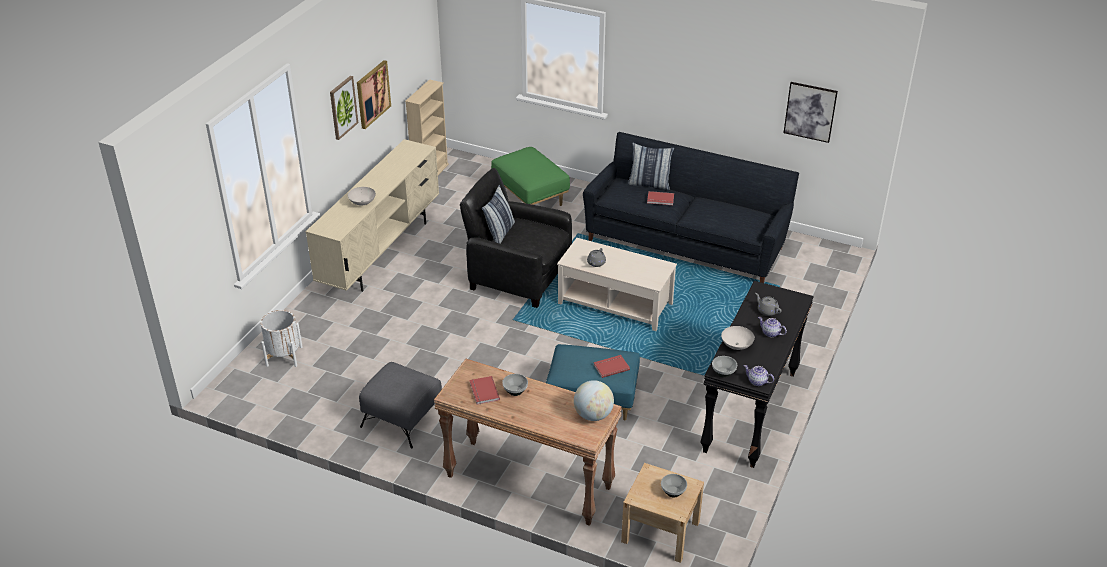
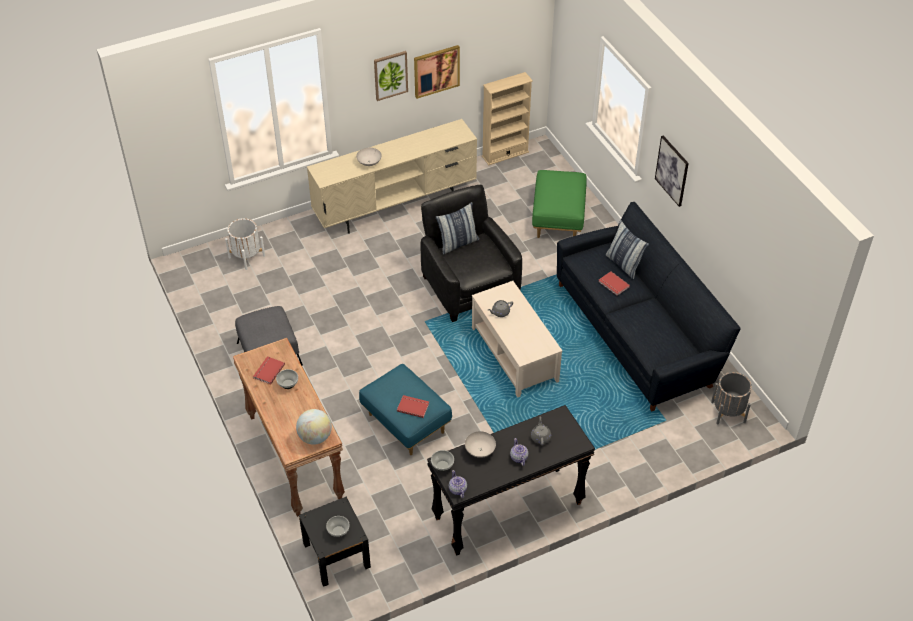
camera: 40 degrees right, 10 degrees up
(660, 532) = (336, 555): beige nightstand -> black nightstand
(810, 111) = (767, 277): picture -> picture (672, 170)
(812, 257) = (728, 412): none -> grey planter

